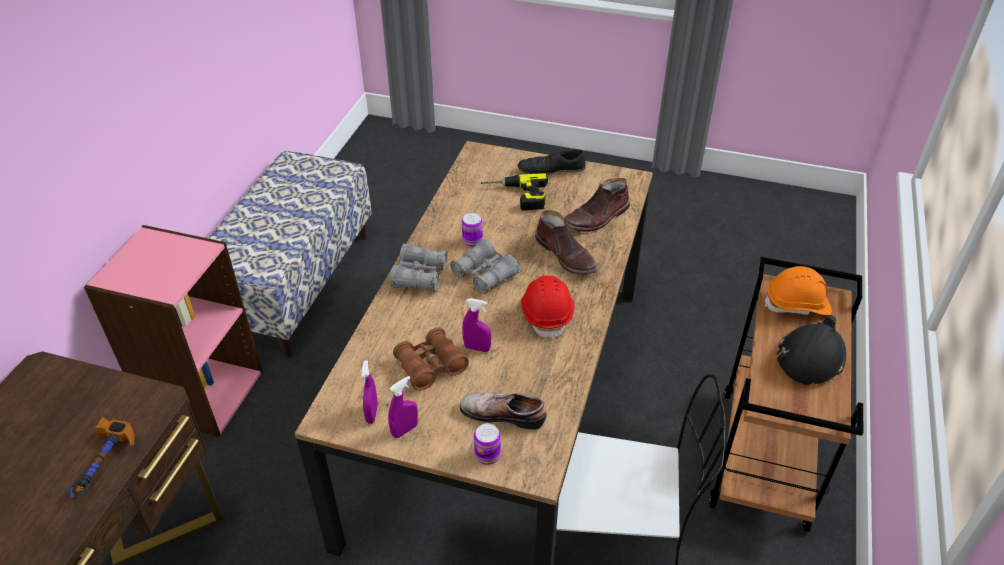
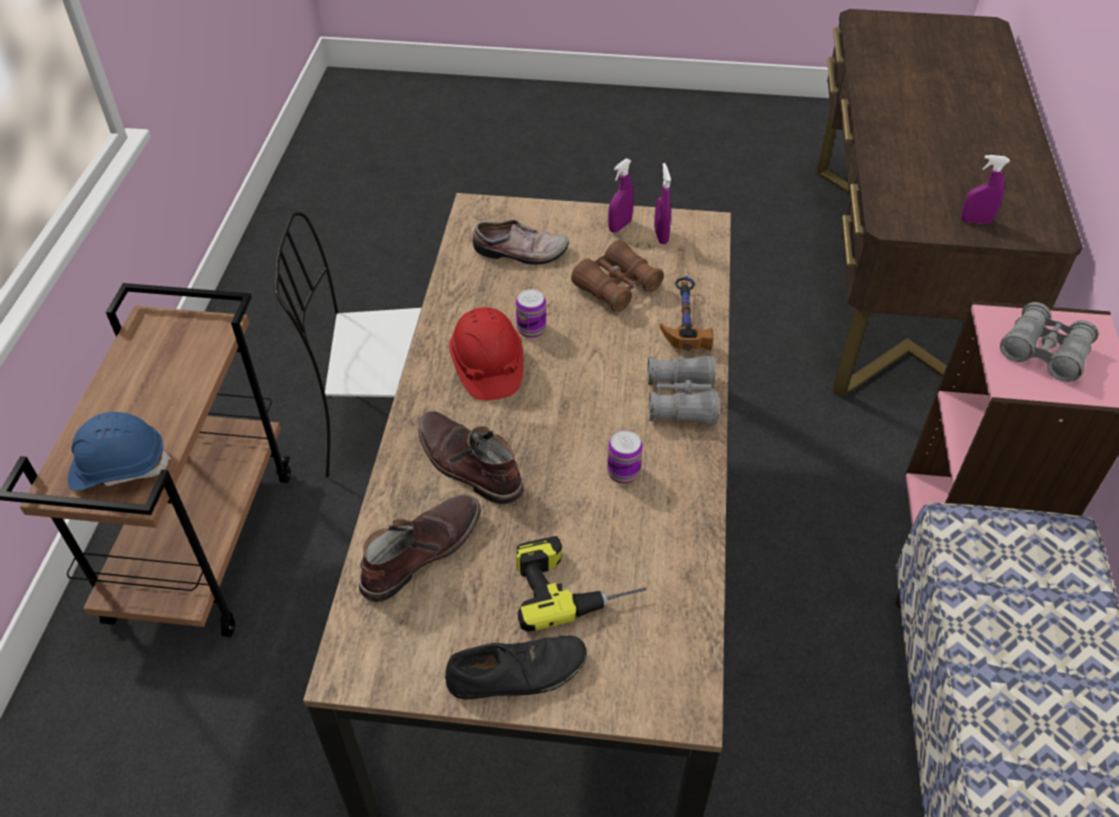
camera: 170 degrees right, 5 degrees up
(104, 466) = (889, 171): hammer -> hammer (683, 320)
(477, 348) = (568, 314): purple spray bottle -> purple spray bottle (975, 221)
(484, 274) = (587, 415): grey binoculars -> grey binoculars (1044, 352)
(487, 455) = (528, 216): can -> can (531, 329)
(797, 305) = (119, 467): orange hard hat -> blue hard hat
(810, 358) = (137, 389): black hard hat -> none

